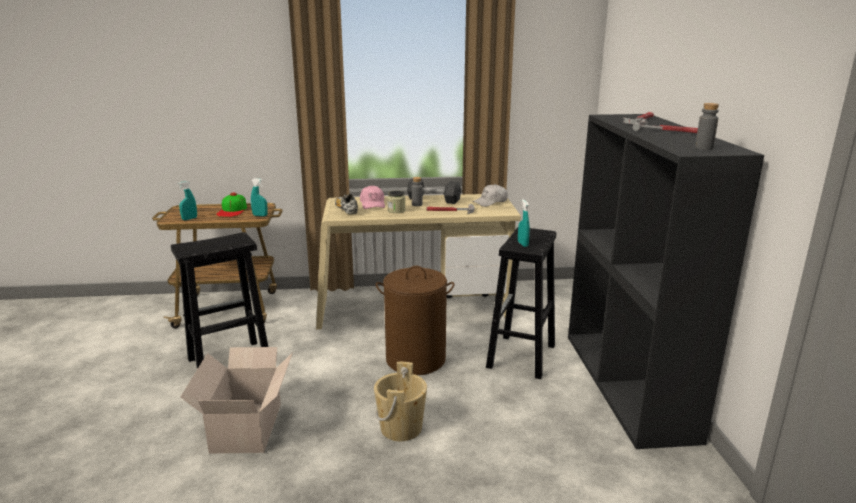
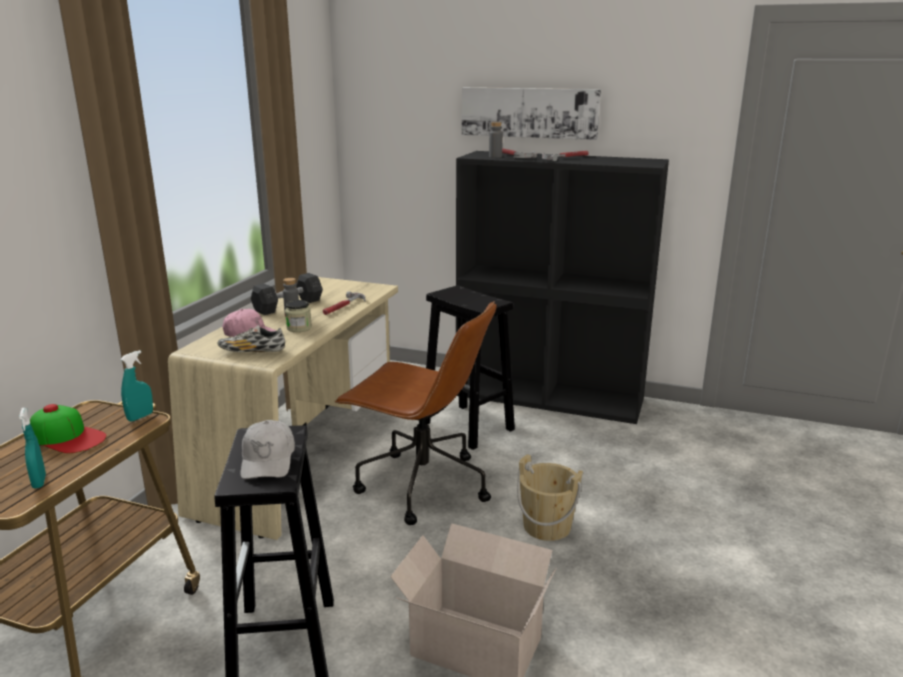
camera: 65 degrees left, 0 degrees up
(415, 359) = (420, 485): brown laundry basket -> brown office chair
(490, 202) = (338, 286): white cap -> white cap (268, 460)
(522, 244) = (478, 302): turquoise spray bottle -> none
(685, 79) = (529, 112): none -> picture
(704, 148) = (638, 162): grey bottle -> grey bottle (495, 157)

